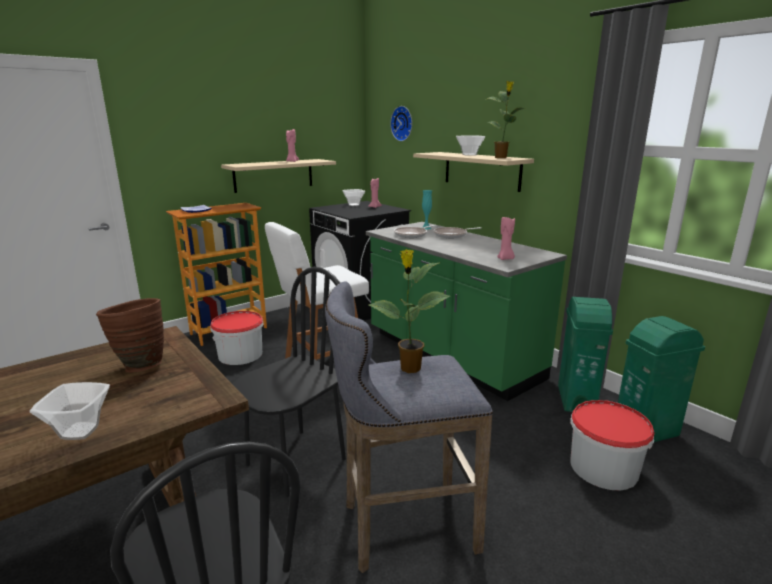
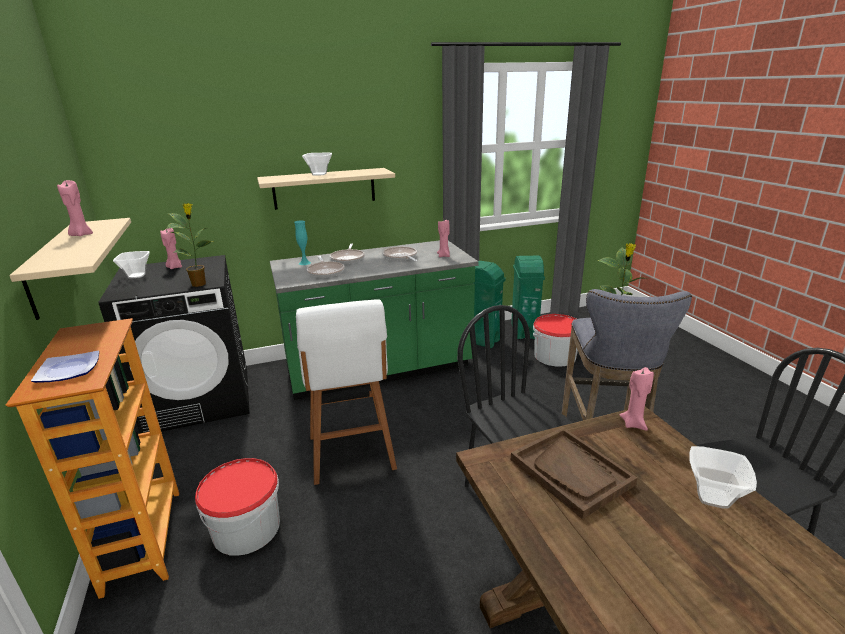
camera: 70 degrees left, 5 degrees up
(139, 365) = (571, 472): brown vase -> brown tray
(209, 393) = (633, 424): none -> pink candle
(403, 123) = (177, 148): wall clock -> none
(478, 247) = (401, 257): none -> frying pan
(501, 157) = (365, 171): potted plant -> potted plant (200, 284)

